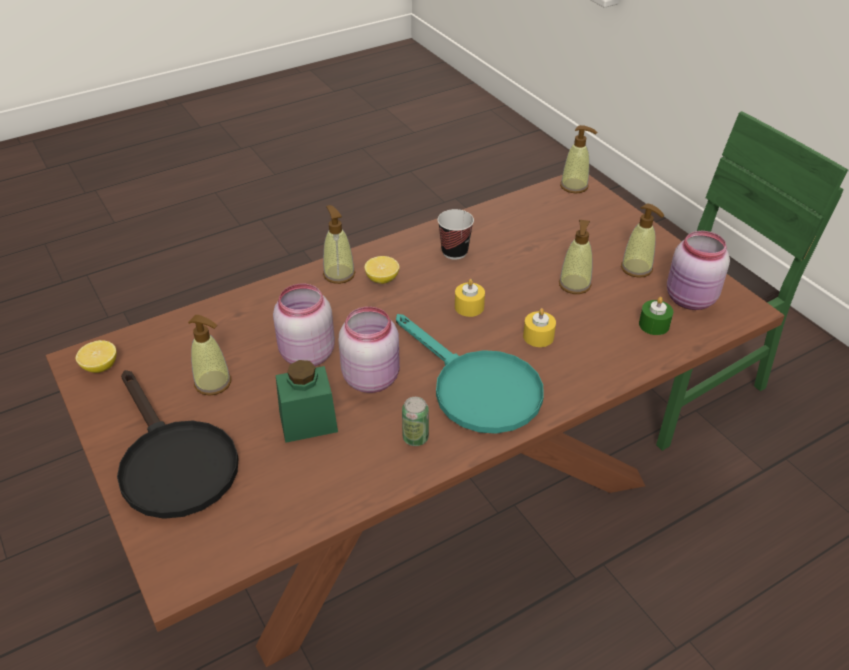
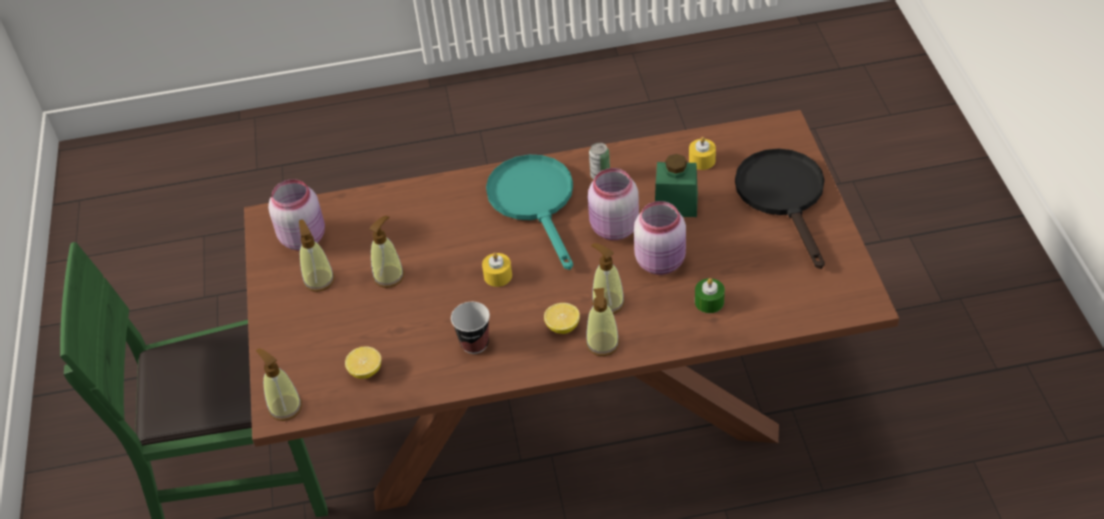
camera: 155 degrees left, 5 degrees up
(100, 366) = (845, 291): lemon -> lemon (365, 371)
(213, 383) = (746, 253): soap dispenser -> soap dispenser (608, 302)
(538, 336) = (458, 233): yellow candle -> yellow candle (702, 160)
(654, 325) = (356, 221): green candle -> green candle (709, 302)

